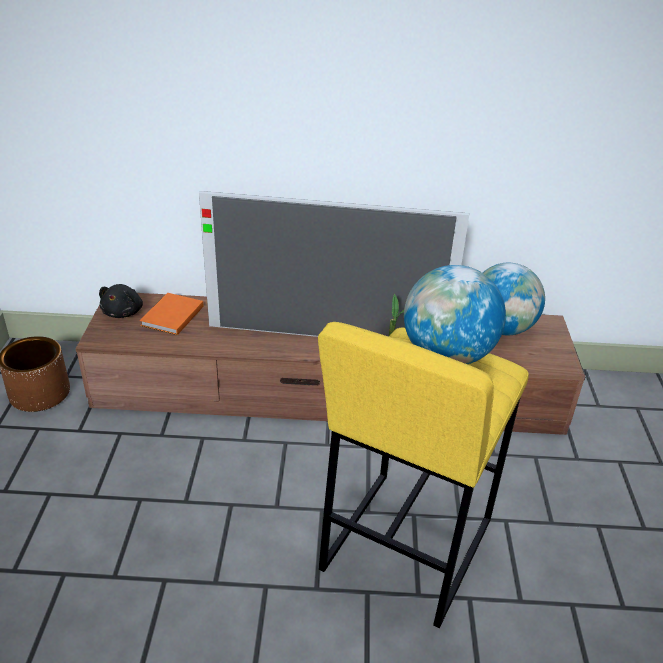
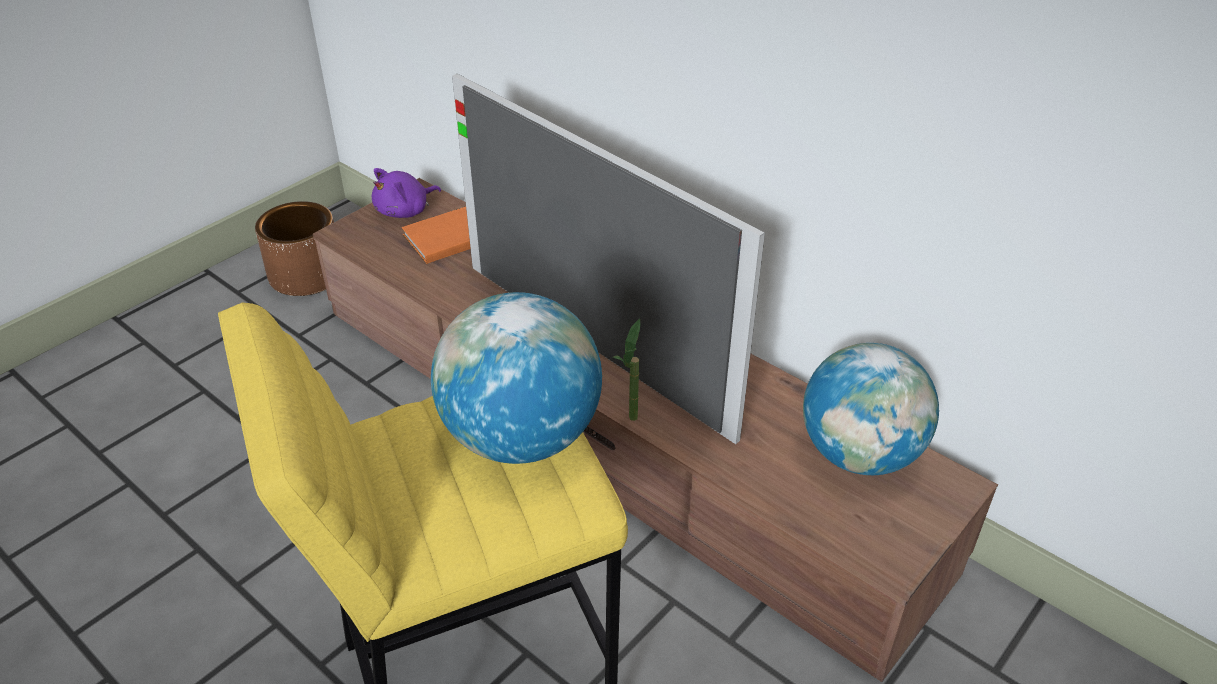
camera: 40 degrees right, 5 degrees up
(124, 312) = (405, 211): black plush toy -> purple plush toy

